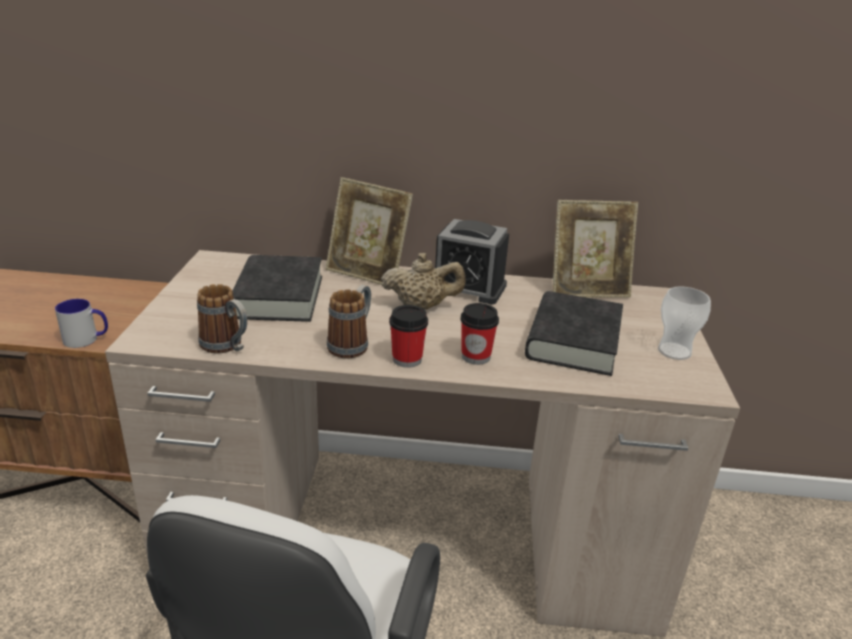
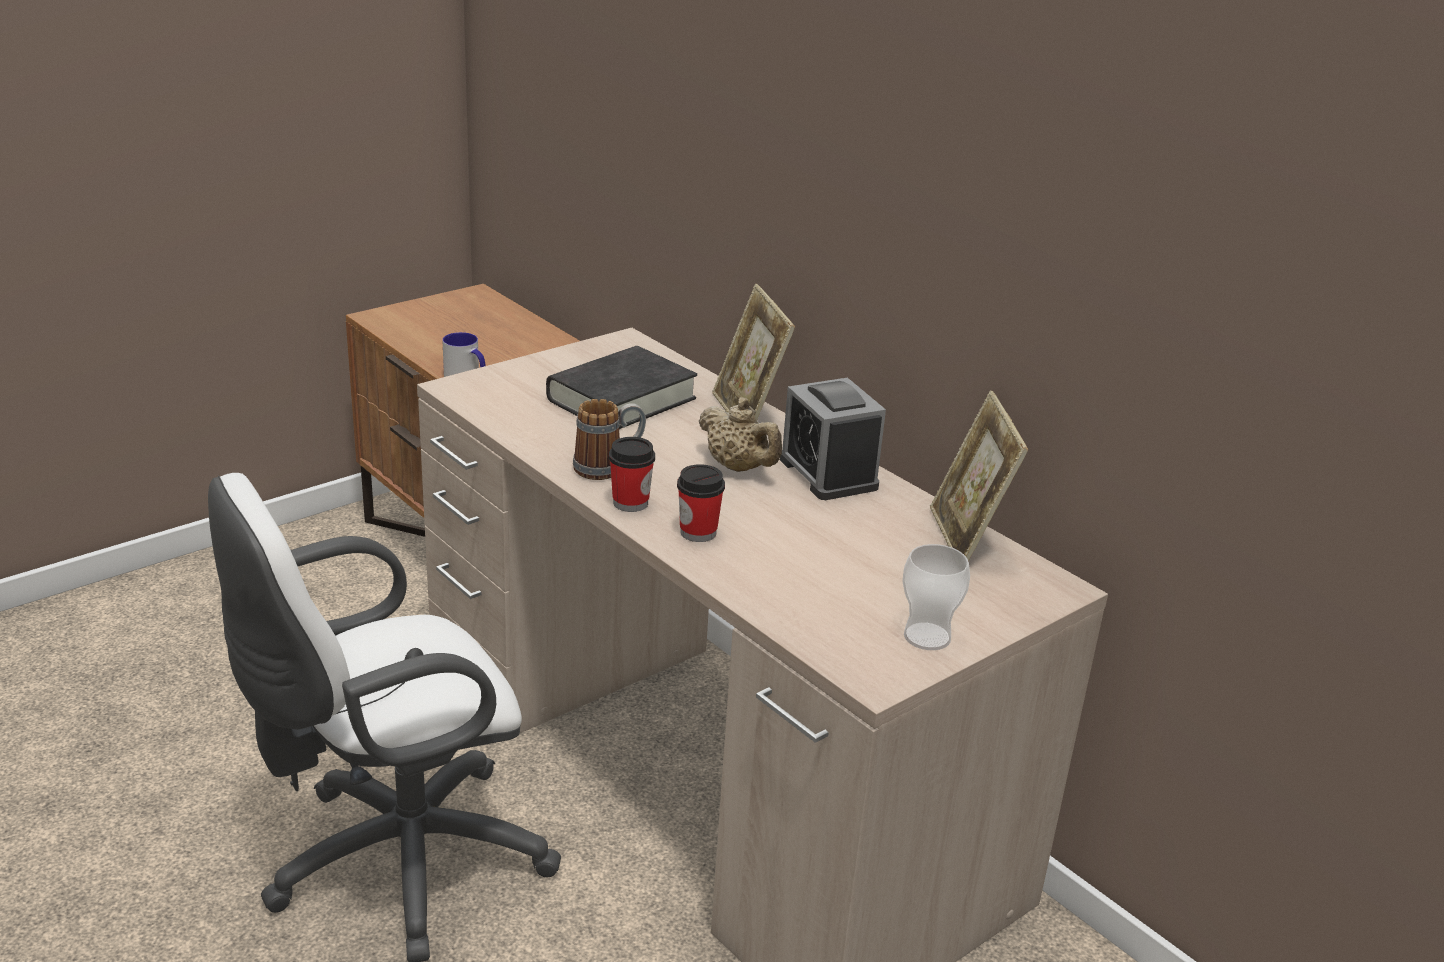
camera: 45 degrees right, 0 degrees up
(227, 347) = (505, 421): mug -> none
(573, 341) = (831, 570): black book -> none
(587, 291) = (967, 539): picture frame -> picture frame turned 45 degrees clockwise

